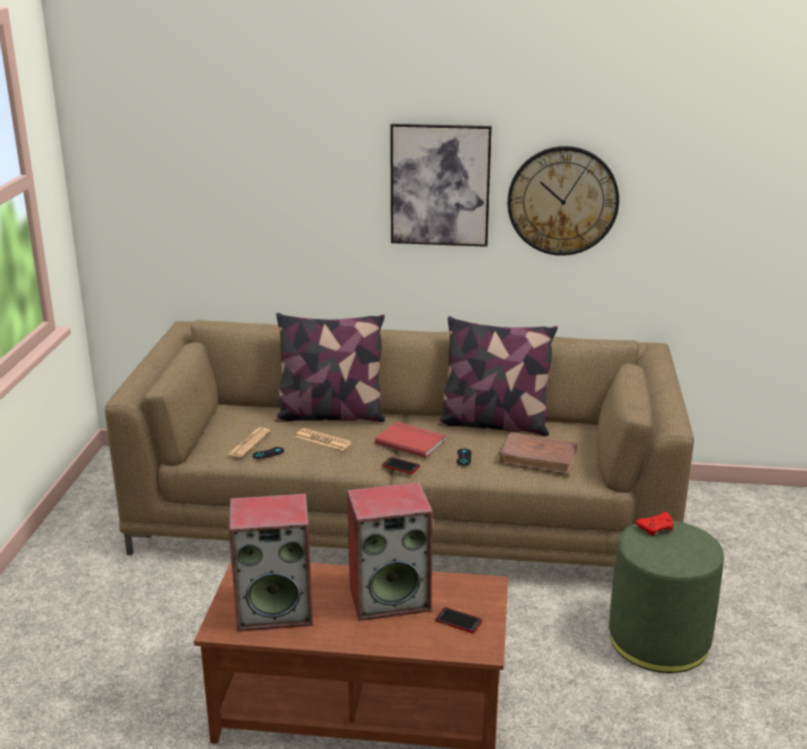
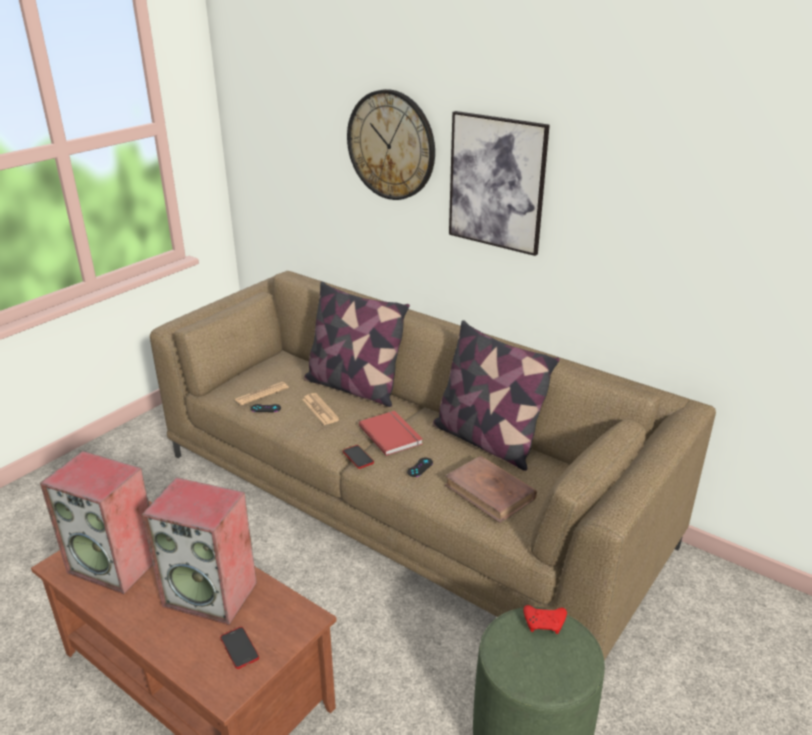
camera: 30 degrees right, 5 degrees up
(562, 201) = (617, 220): wall clock -> wall clock (391, 145)

